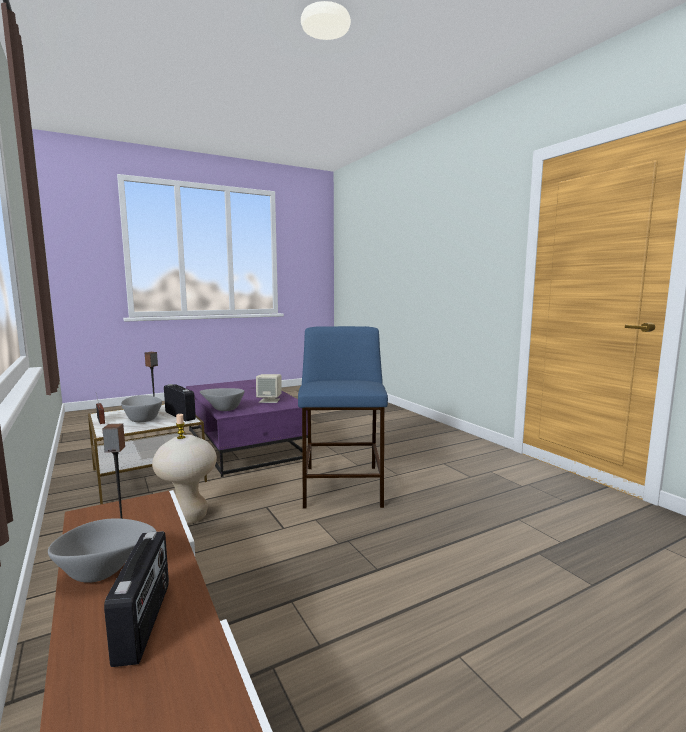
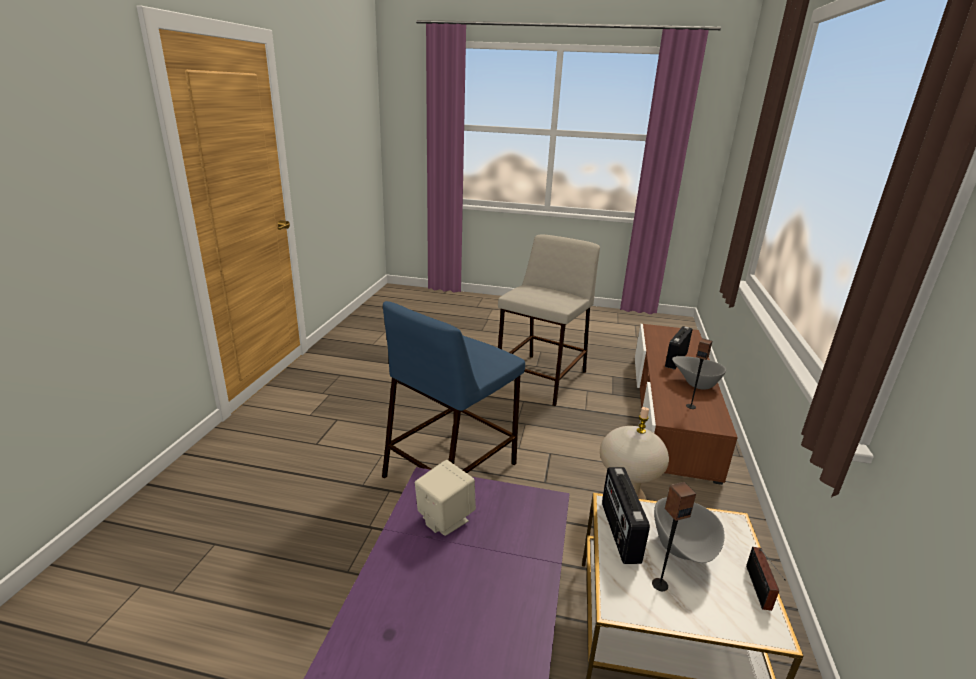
camera: 140 degrees left, 15 degrees up
(222, 409) = (542, 525): grey bowl -> none
(407, 624) = (541, 379): none -> beige stool

